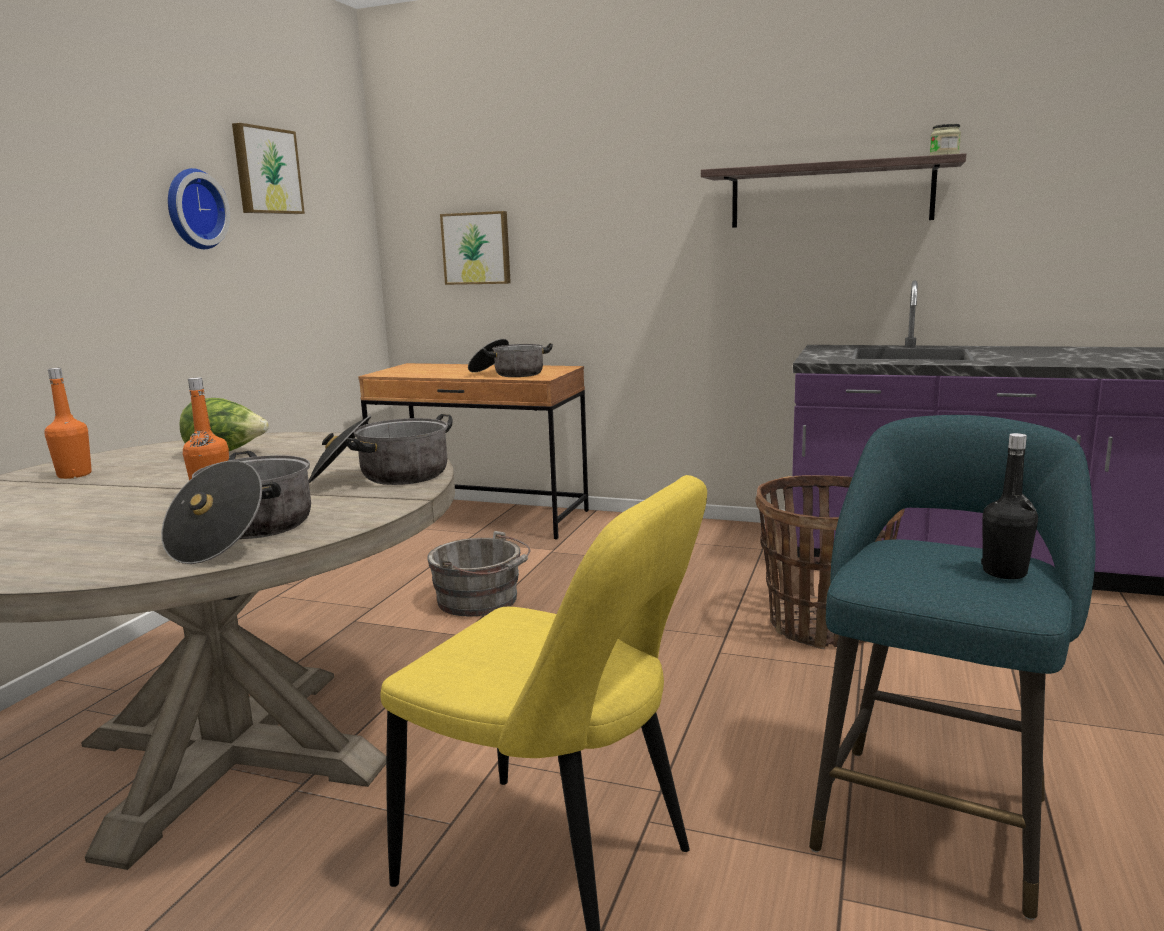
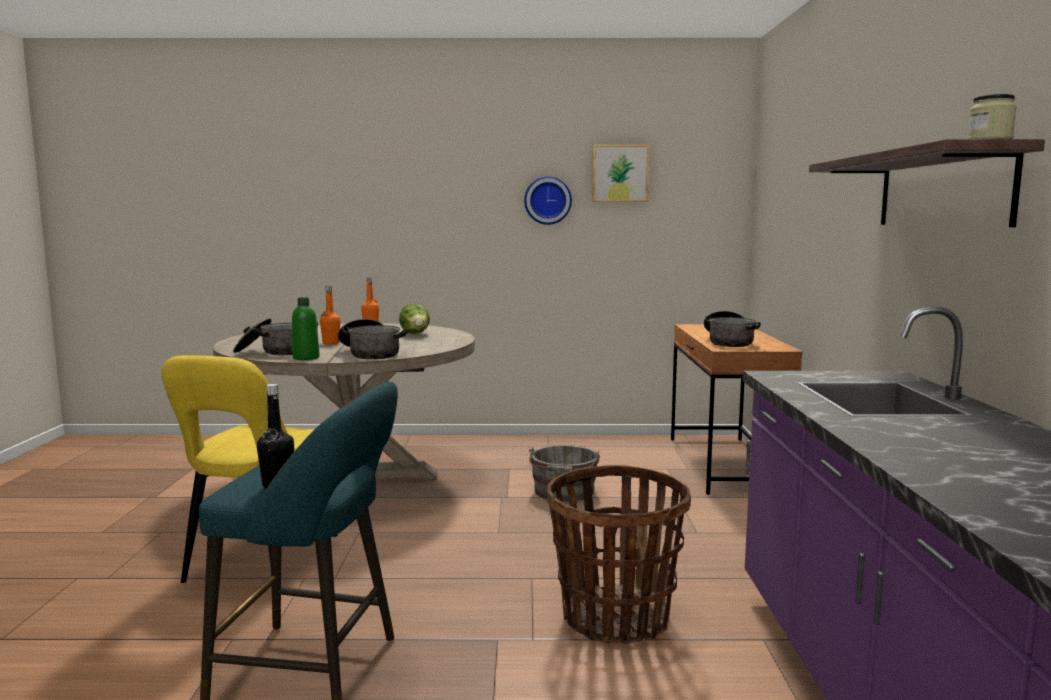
camera: 70 degrees right, 5 degrees down
(358, 512) = (306, 358): none -> green bottle
(477, 248) = (777, 232): picture -> none

